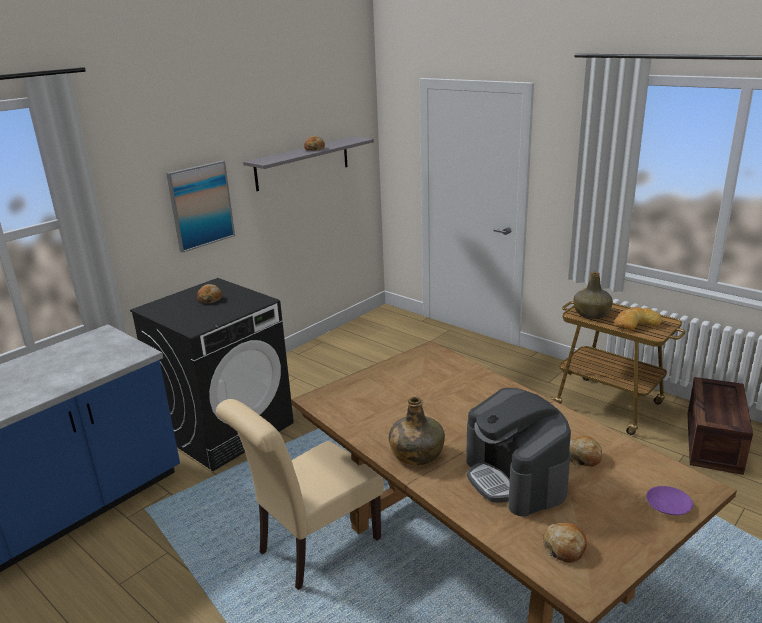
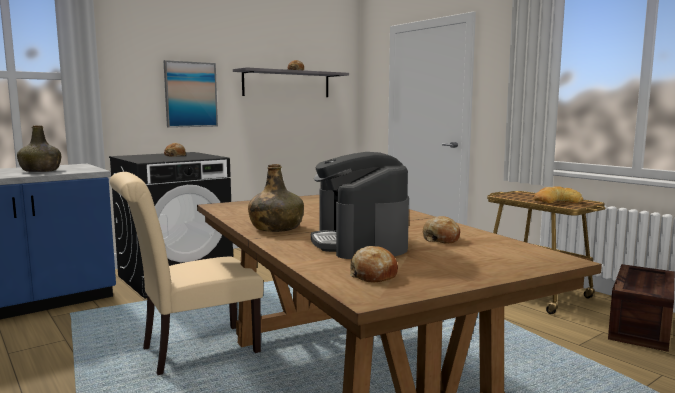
camera: 10 degrees right, 15 degrees down
(592, 314) = (516, 197): green bottle -> green bottle (41, 171)
(667, 505) = (512, 264): purple plate -> none

